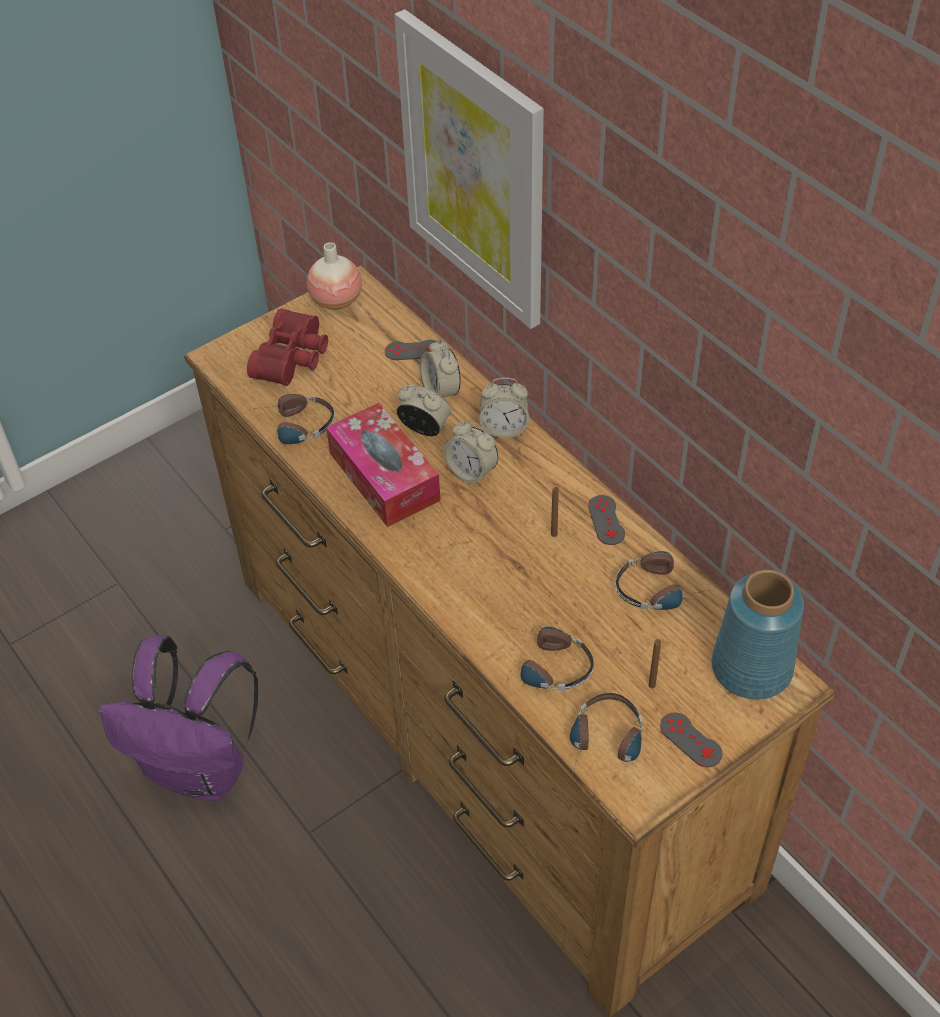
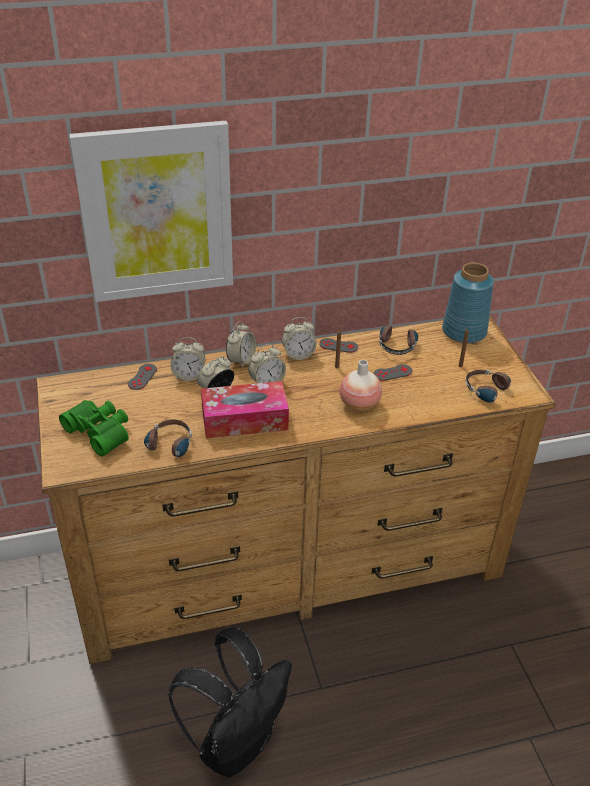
camera: 70 degrees left, 10 degrees down
(201, 769) = (236, 742): purple backpack -> black backpack
(294, 358) = (100, 431): red binoculars -> green binoculars
(336, 300) = (61, 397): vase -> vase (359, 404)
(544, 665) = (429, 398): headphones -> none
(554, 483) = (298, 355): none -> alarm clock
(691, 740) = (500, 364): grey game controller -> grey game controller (392, 373)

